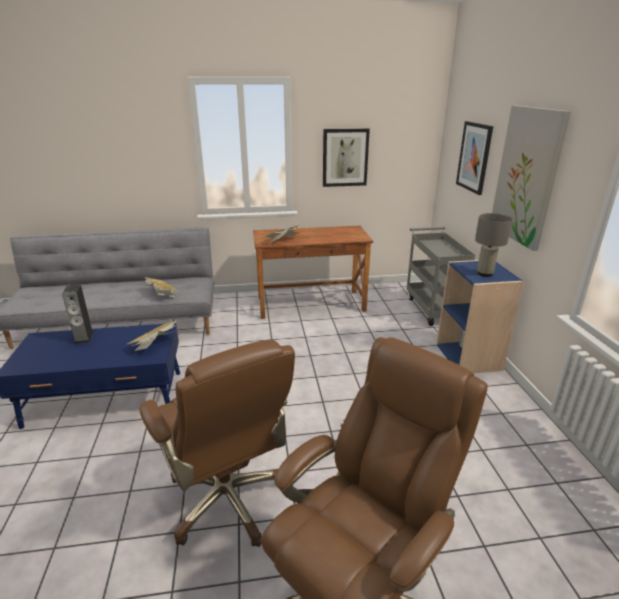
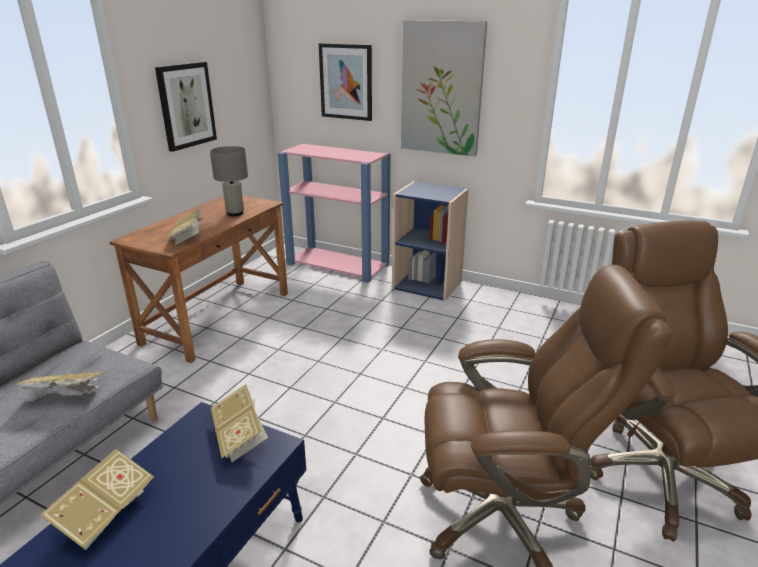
camera: 55 degrees left, 0 degrees up
(84, 337) = (104, 514): speaker -> book
(431, 310) = (338, 265): grey cart -> pink bookcase
(485, 273) = (437, 192): grey table lamp -> grey table lamp (235, 213)

